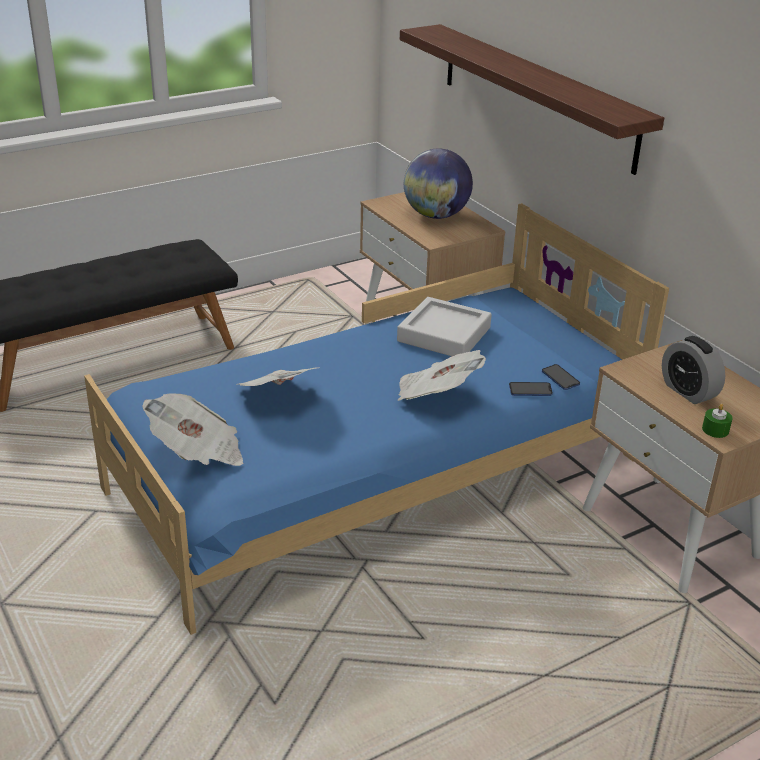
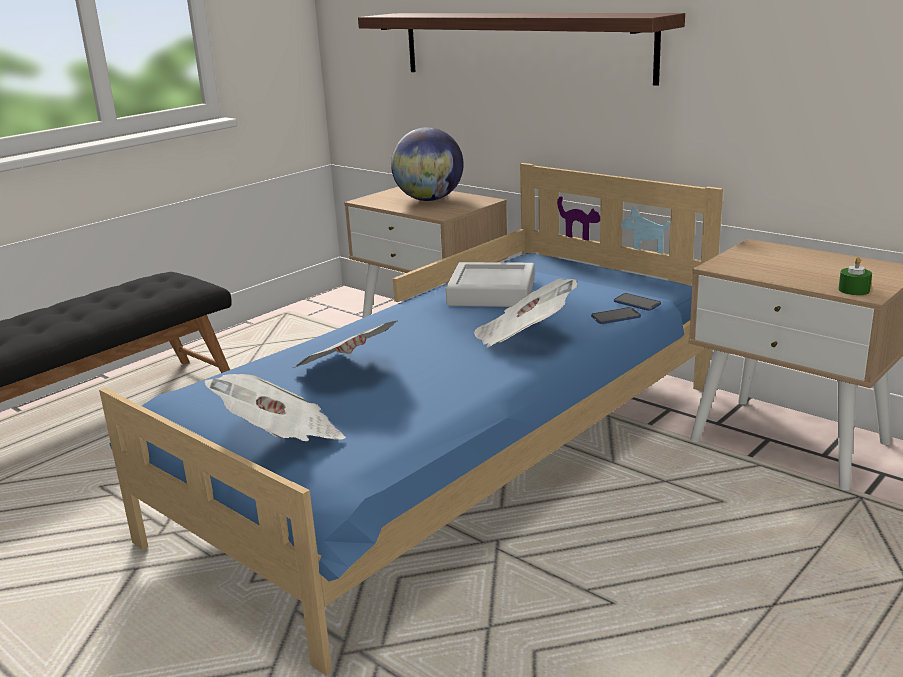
camera: 15 degrees left, 10 degrees down
(688, 391) = (796, 269): alarm clock -> none

